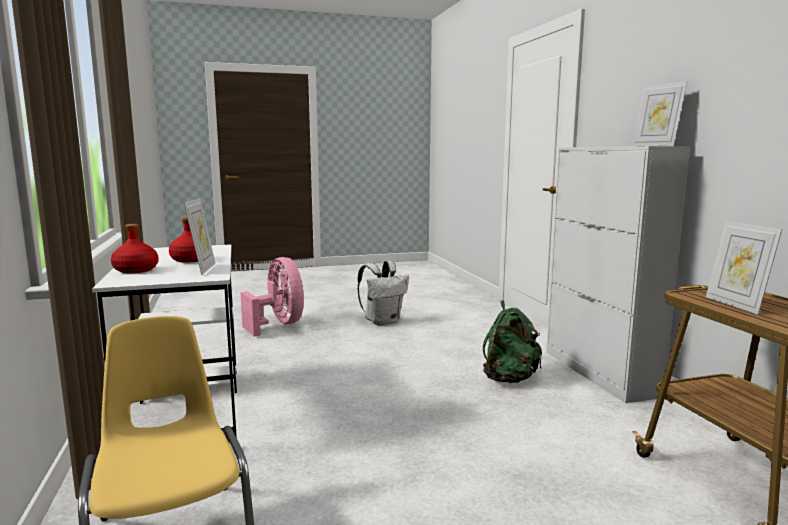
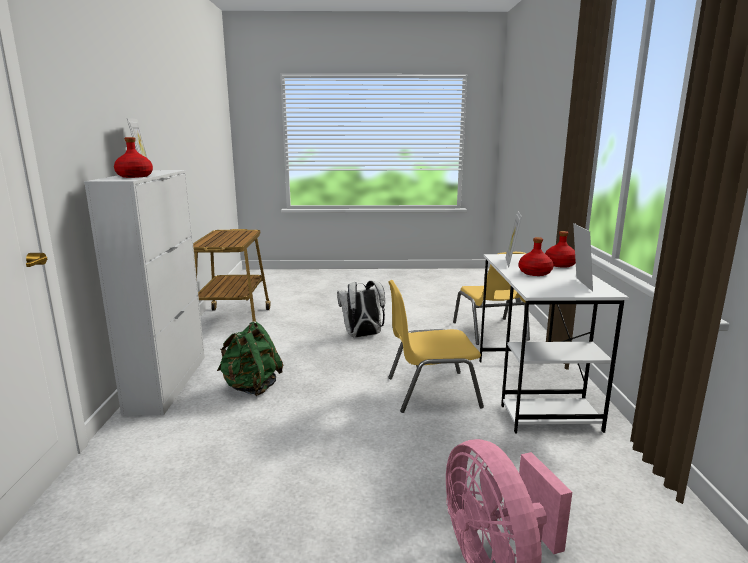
camera: 165 degrees left, 5 degrees up
(313, 396) = (431, 391): none -> yellow chair
(382, 321) = (292, 540): white backpack -> white backpack (362, 336)
(597, 146) = (134, 176): none -> red bottle
(736, 305) = (231, 241): picture frame -> picture frame (579, 284)

